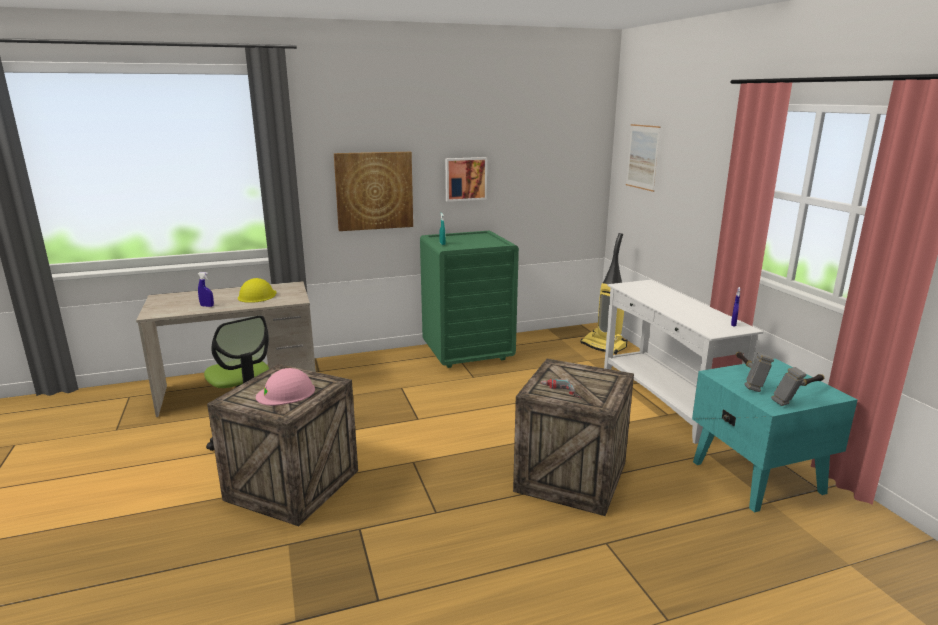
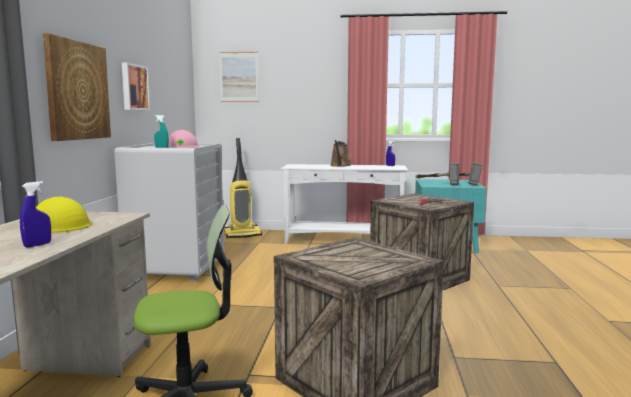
camera: 65 degrees left, 10 degrees down
(286, 393) = (365, 256): pink hard hat -> pink hard hat (182, 147)
(468, 353) = (177, 269): green dresser -> grey dresser
(678, 302) = (340, 165): none -> brown watering can

